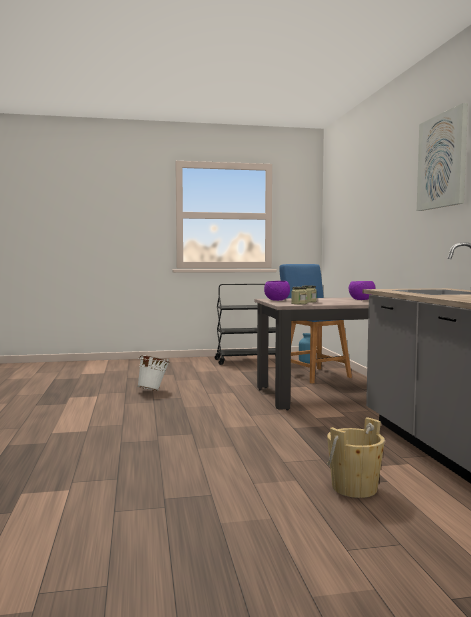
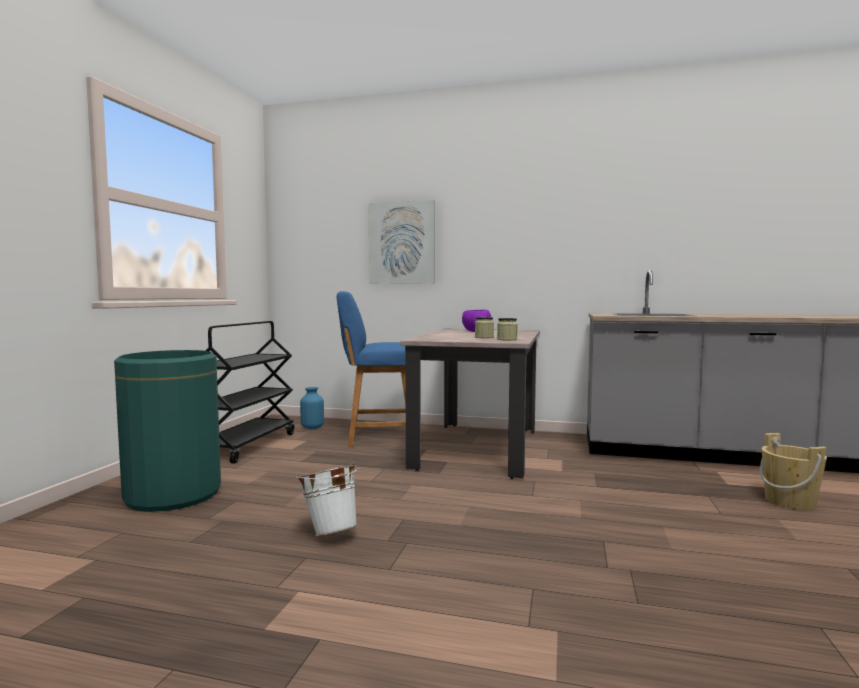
camera: 65 degrees left, 0 degrees up
(170, 366) = (173, 495): none -> green trash can
(277, 300) = (443, 339): purple bowl -> none
(442, 161) = (568, 191): picture -> picture (402, 243)

